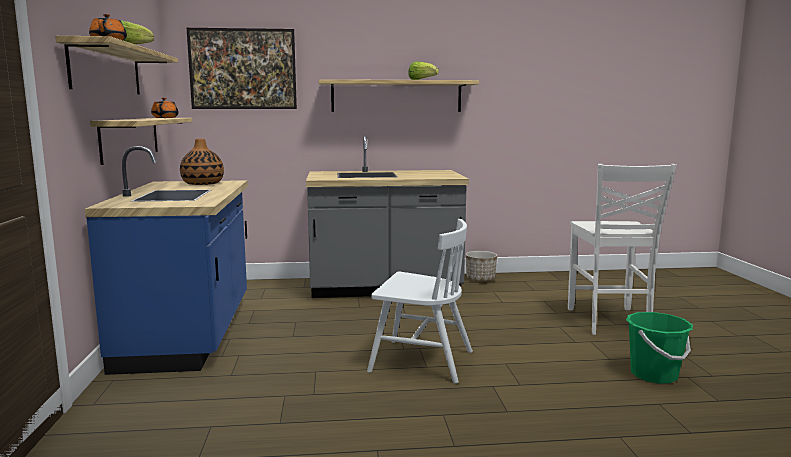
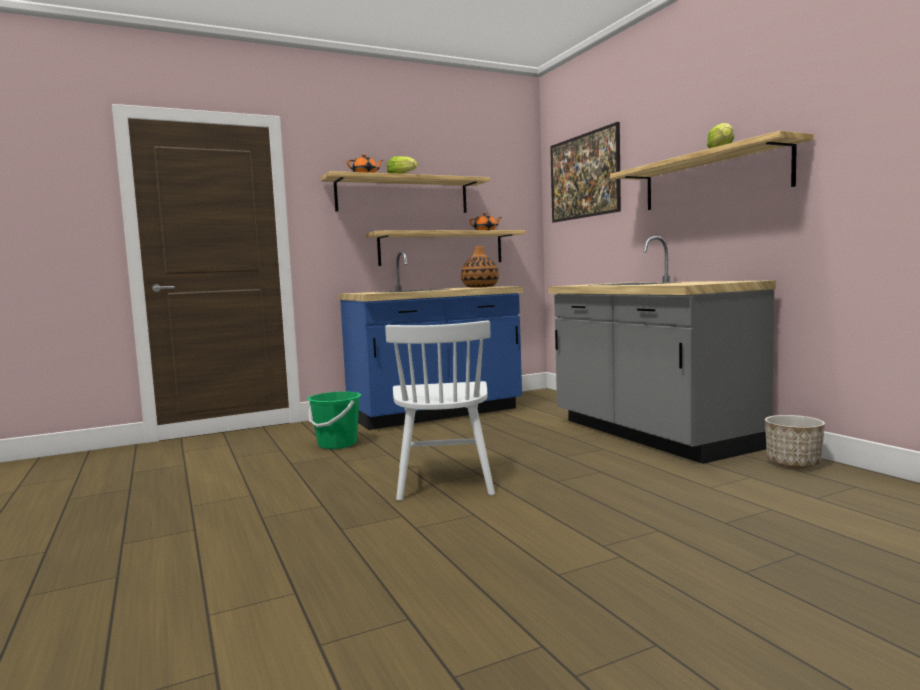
camera: 70 degrees right, 5 degrees down
(609, 322) = (749, 565): white chair -> none
(654, 375) = (523, 613): green bucket -> green bucket (337, 444)

